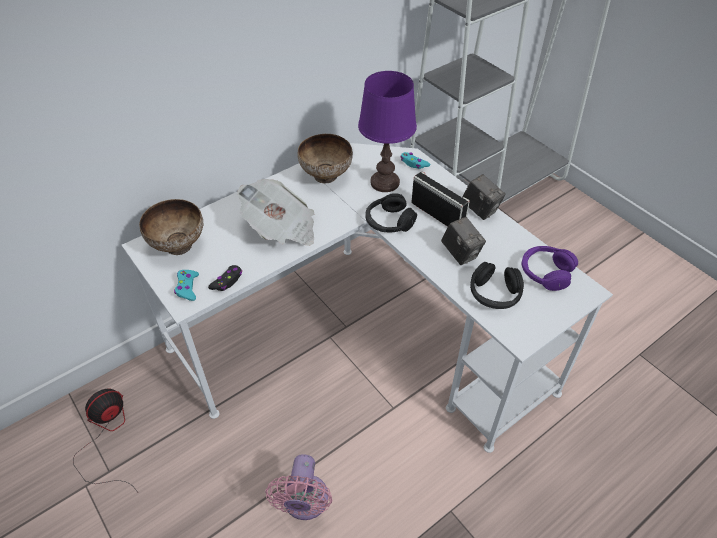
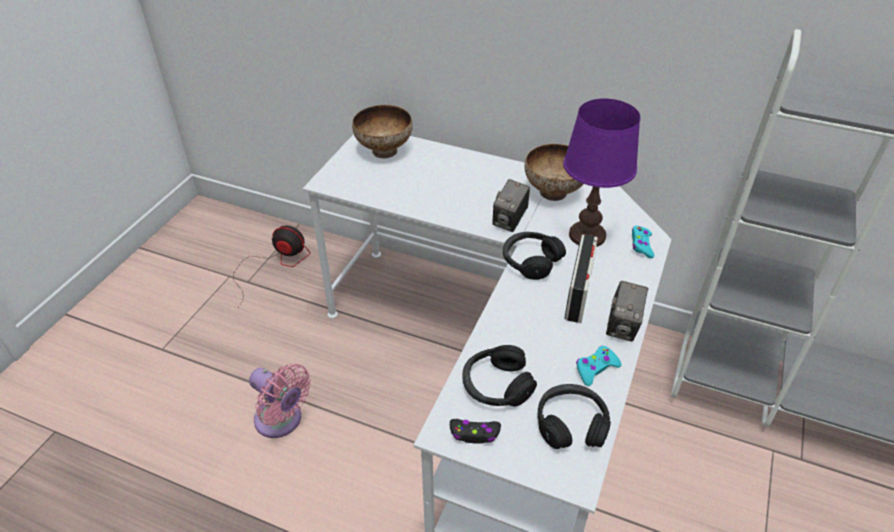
camera: 60 degrees right, 5 degrees down
(187, 288) = (342, 176): turquoise game controller -> turquoise game controller (595, 369)
(227, 281) = (366, 193): black game controller -> black game controller (474, 434)
(281, 228) = (455, 196): newspaper -> none
(304, 503) = (282, 421): pink fan -> pink fan turned 120 degrees counterclockwise
(460, 253) = (534, 334): camera -> camera (509, 221)
(545, 272) = (571, 424): purple headphones -> black headphones

